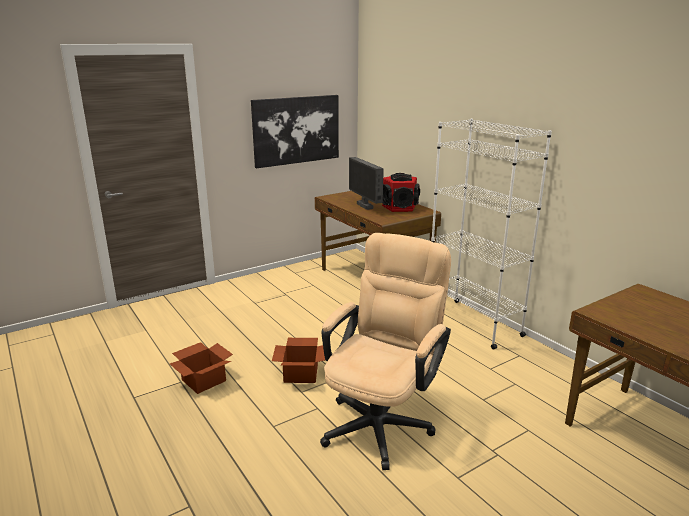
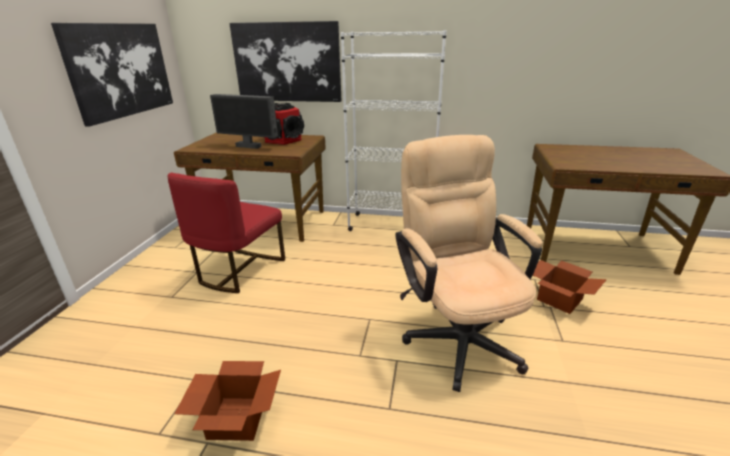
camera: 45 degrees left, 5 degrees up
(301, 373) = (332, 337): cardboard box -> cardboard box (558, 298)
(309, 305) = (239, 270): none -> red chair
(423, 138) = (287, 62): none -> picture

